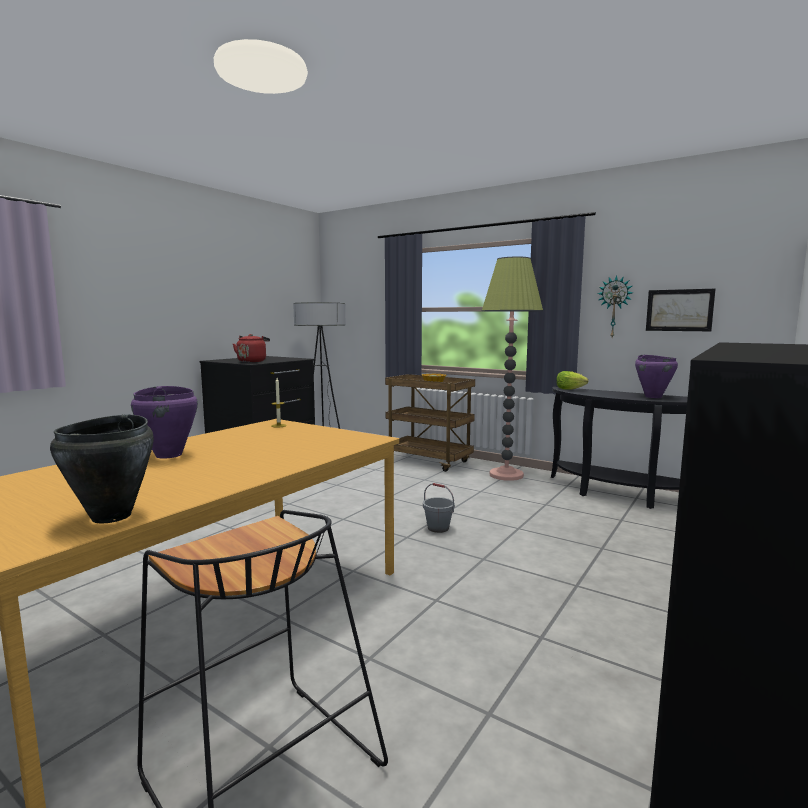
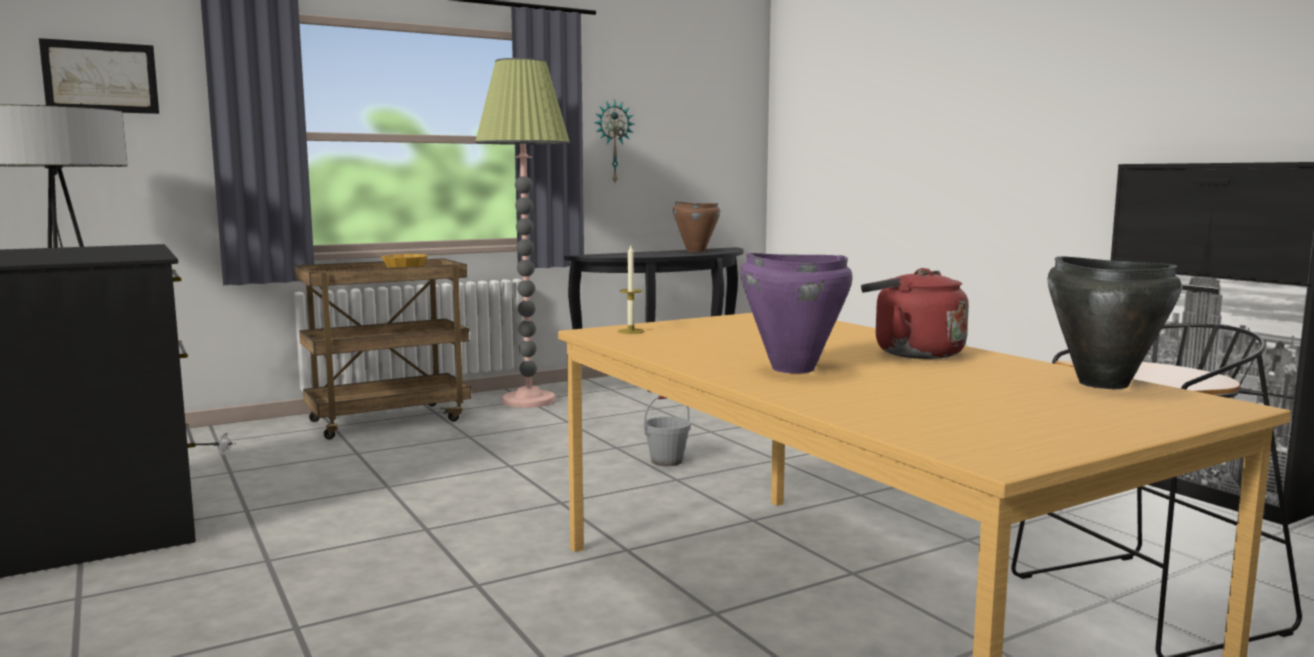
camera: 65 degrees left, 0 degrees up
(252, 361) = (100, 256): red kettle -> red kettle (912, 353)
(569, 389) = (599, 255): lettuce -> none
(653, 397) = (695, 251): purple cooking pot -> brown cooking pot
(679, 310) = (678, 148): picture -> picture (101, 77)

